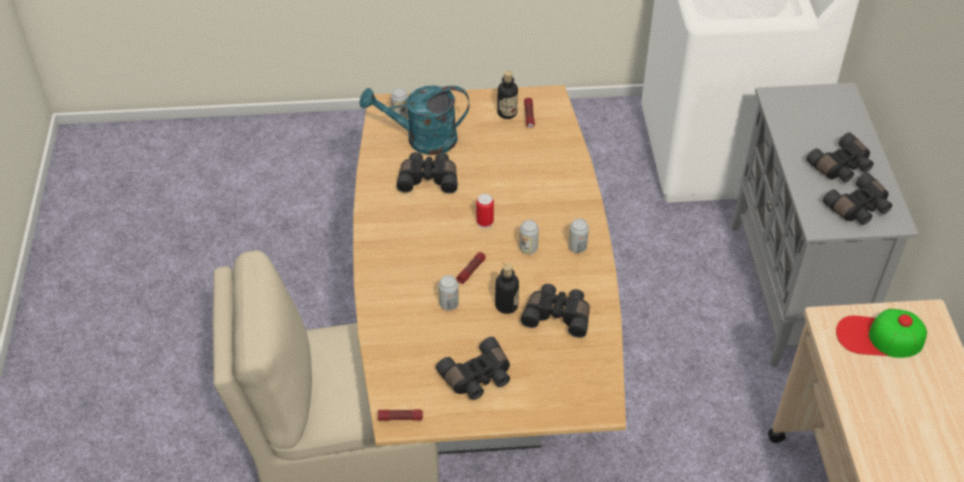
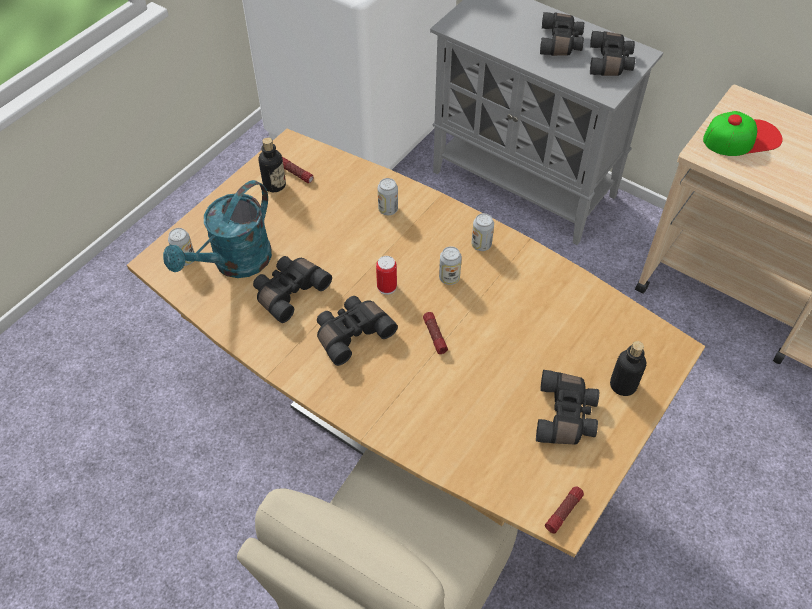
camera: 50 degrees left, 5 degrees up
(448, 304) = (458, 379): can -> can (388, 209)
(506, 305) = (500, 338): bottle -> bottle (623, 385)
(558, 315) = (545, 309): black binoculars -> black binoculars (352, 333)
(879, 337) = (742, 137): cap -> cap turned 150 degrees counterclockwise

